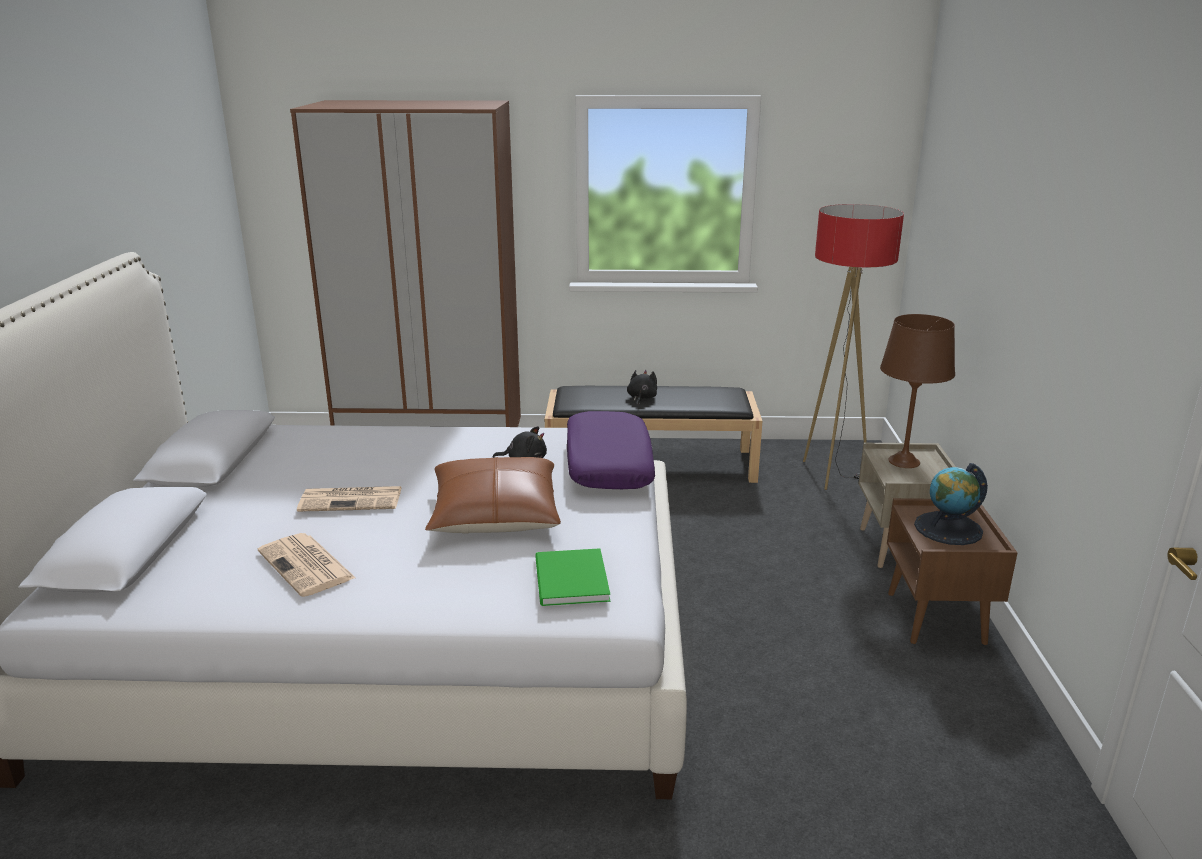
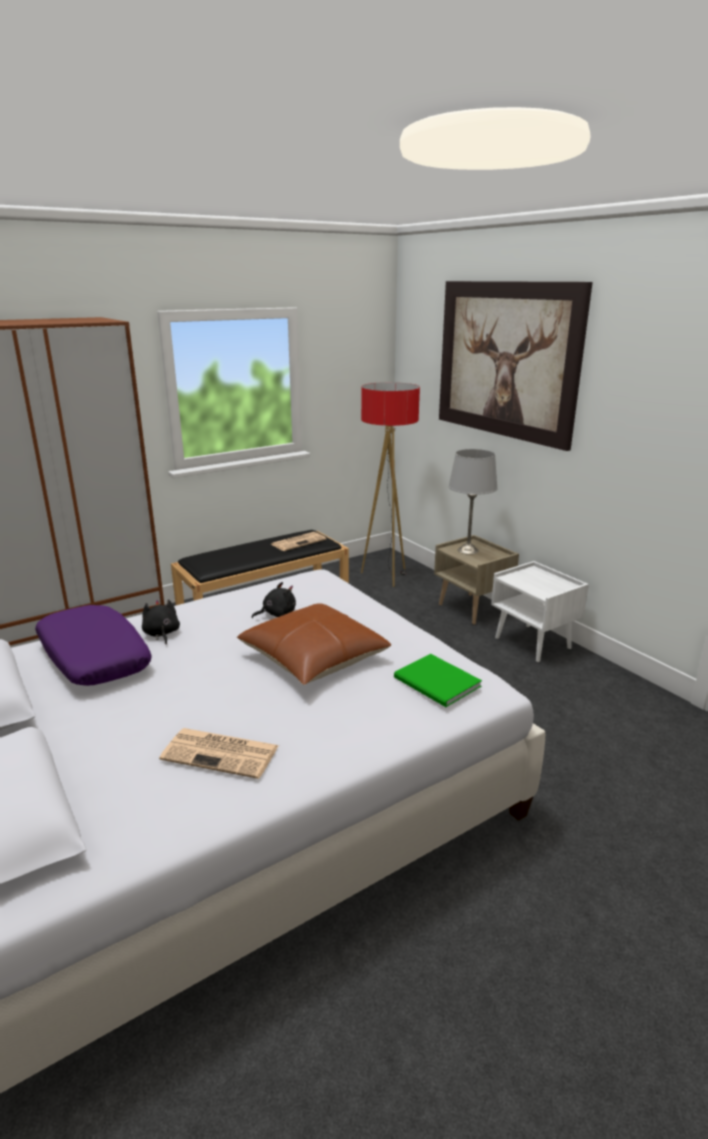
camera: 35 degrees left, 0 degrees up
(352, 499) = (181, 687): newspaper -> newspaper (298, 542)
(607, 464) = (338, 598): purple pillow -> purple pillow (93, 657)
(641, 398) = (256, 552): black plush toy -> black plush toy (161, 634)
(903, 462) = (468, 550): brown table lamp -> grey table lamp
(937, 618) = (533, 643): brown nightstand -> white nightstand
(948, 528) = (538, 582): globe -> none
(999, 191) = (506, 360): none -> picture

